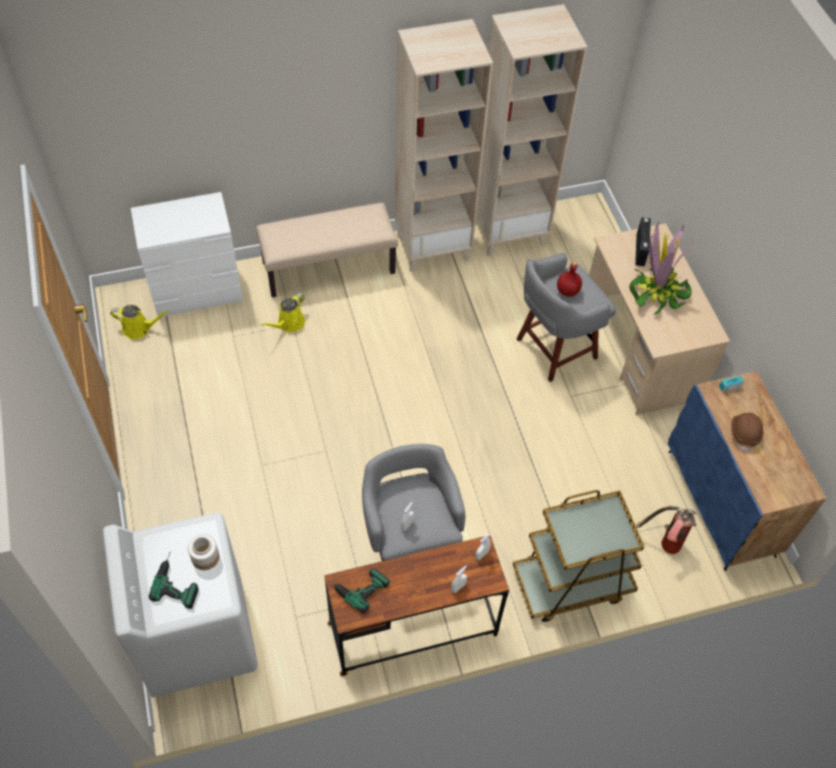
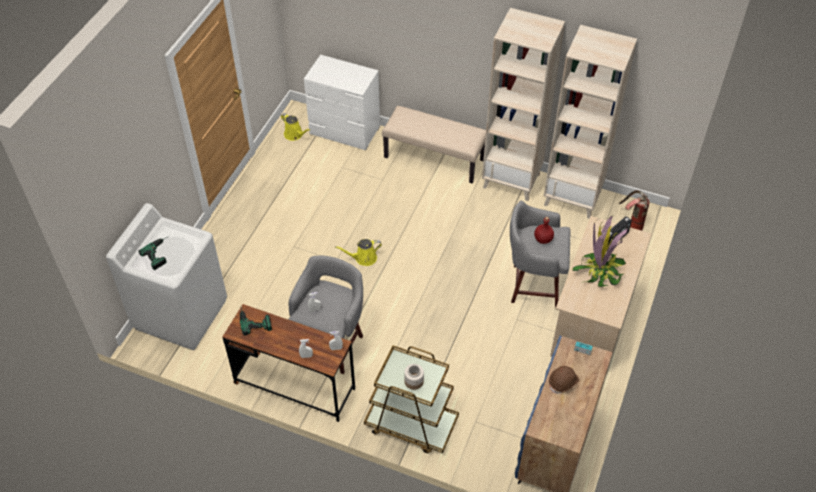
camera: 40 degrees right, 5 degrees down
(206, 557) = (183, 250): jar -> jar (414, 381)
(289, 324) = (380, 178): yellow watering can -> yellow watering can (363, 258)
(662, 544) = (491, 441): fire extinguisher -> fire extinguisher (630, 225)

